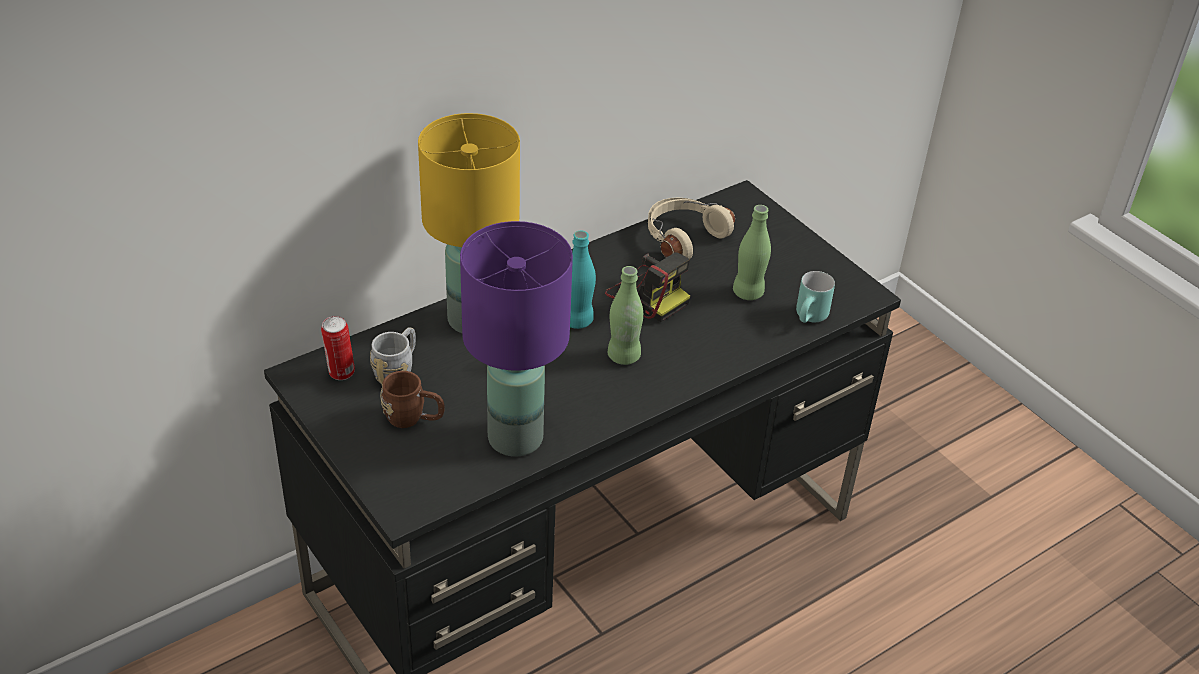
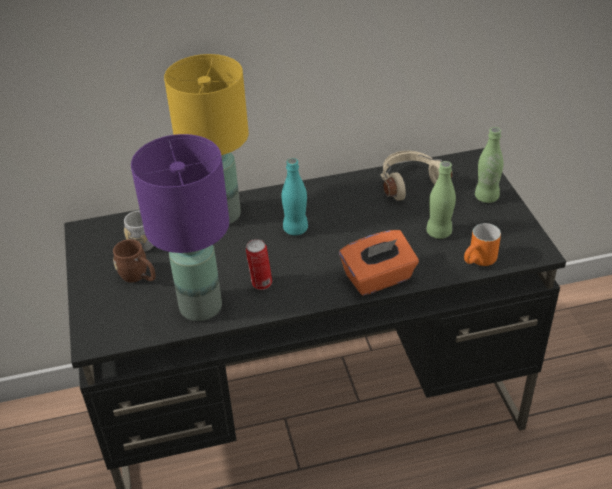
camera: 25 degrees right, 0 degrees up
(340, 373) = (110, 235): can -> can (261, 284)
(623, 356) = (315, 262): green bottle -> green bottle (486, 197)
(647, 295) = (358, 220): camera -> none
(708, 360) = (378, 278): none -> orange tissue box
(811, 319) = (480, 262): turquoise mug -> orange mug

